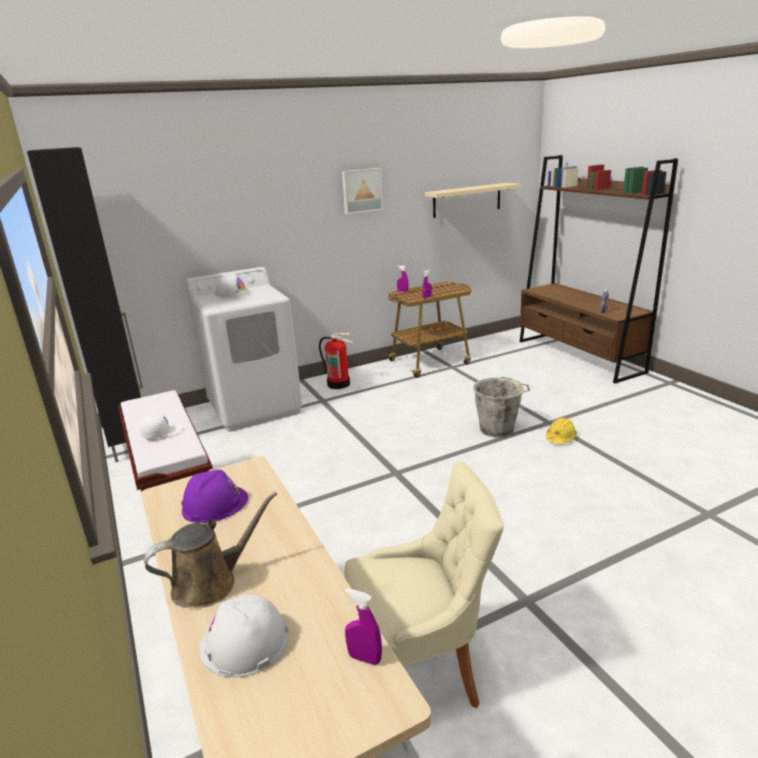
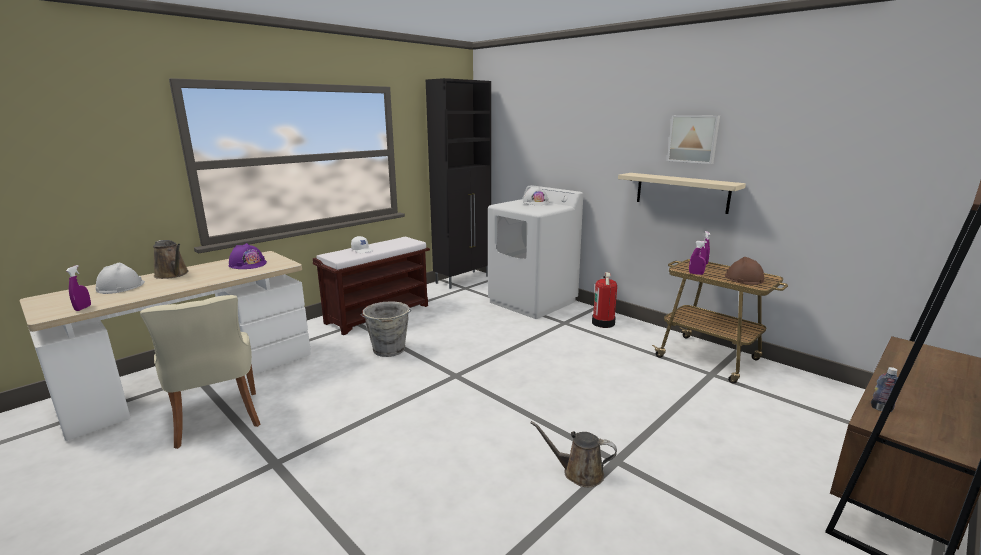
camera: 70 degrees right, 5 degrees down
(445, 289) = (743, 278): none -> brown hard hat
(467, 200) = (859, 176): beige shelf -> beige shelf (681, 192)
(498, 429) = (571, 422): grey bucket -> grey bucket (389, 350)
(560, 438) = (579, 473): yellow hard hat -> brown watering can

